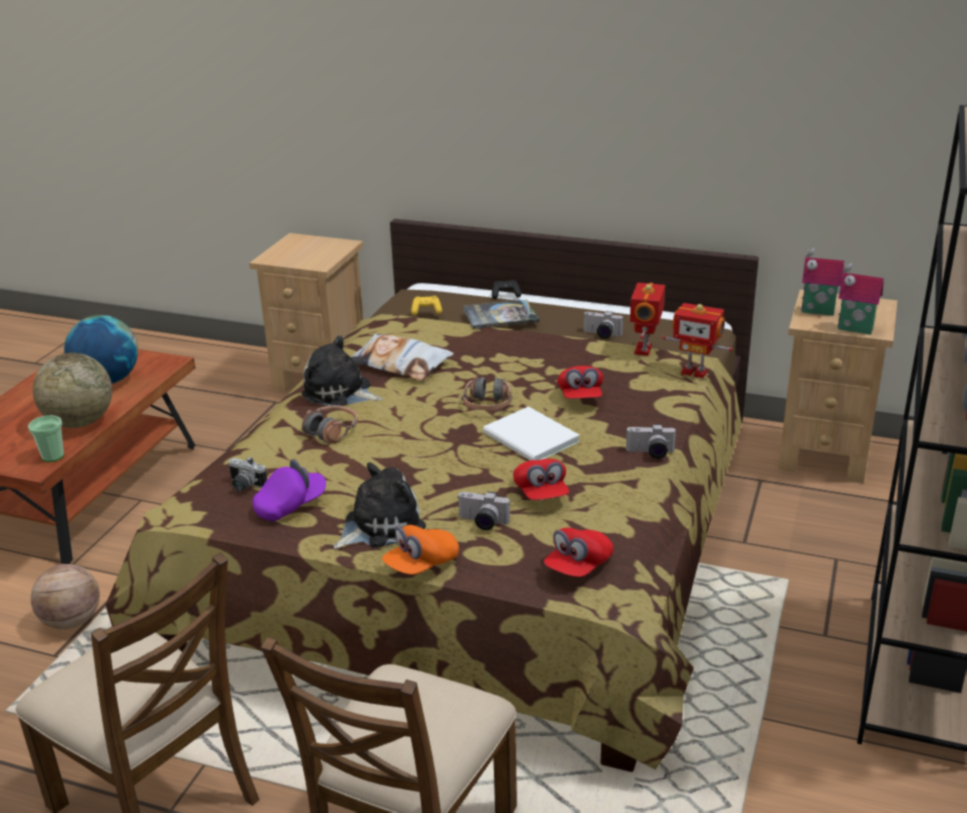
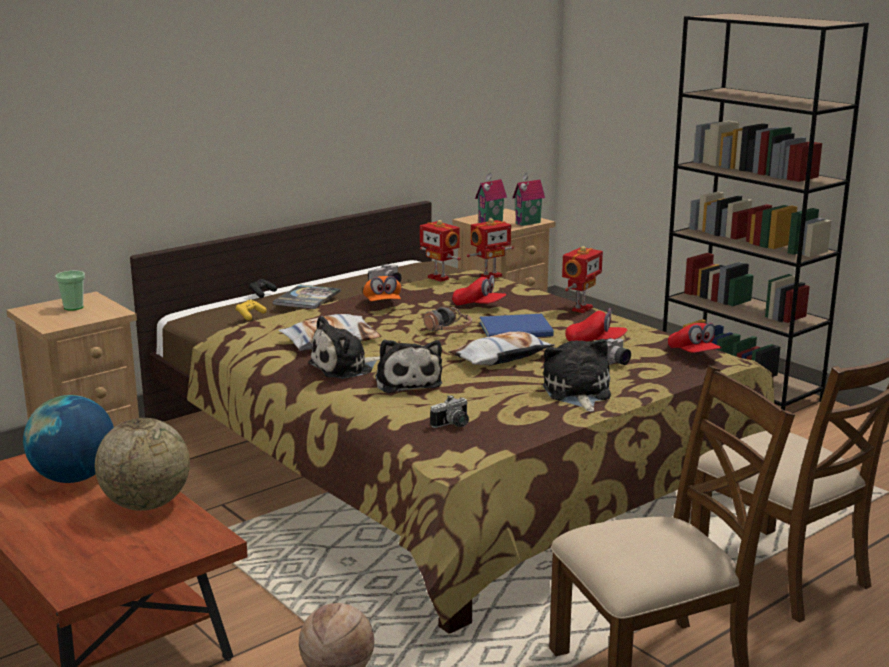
camera: 60 degrees left, 10 degrees down
(53, 456) = (200, 528): cup -> cup (73, 307)
(290, 506) = (509, 415): purple cap -> none
(331, 431) = (407, 381): headphones -> plush toy
(421, 564) = (645, 391): orange cap -> orange cap (382, 304)
(438, 455) = (501, 357): none -> pillow
(531, 439) = (518, 330): white book -> blue book
(650, 453) = (580, 309): camera -> toy robot

